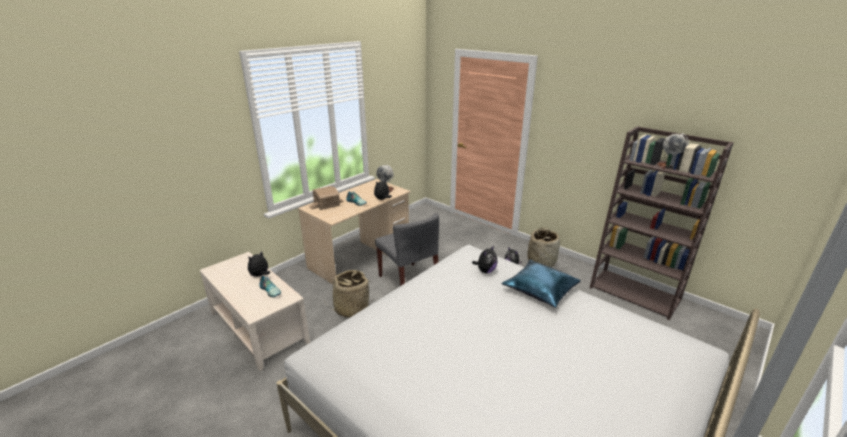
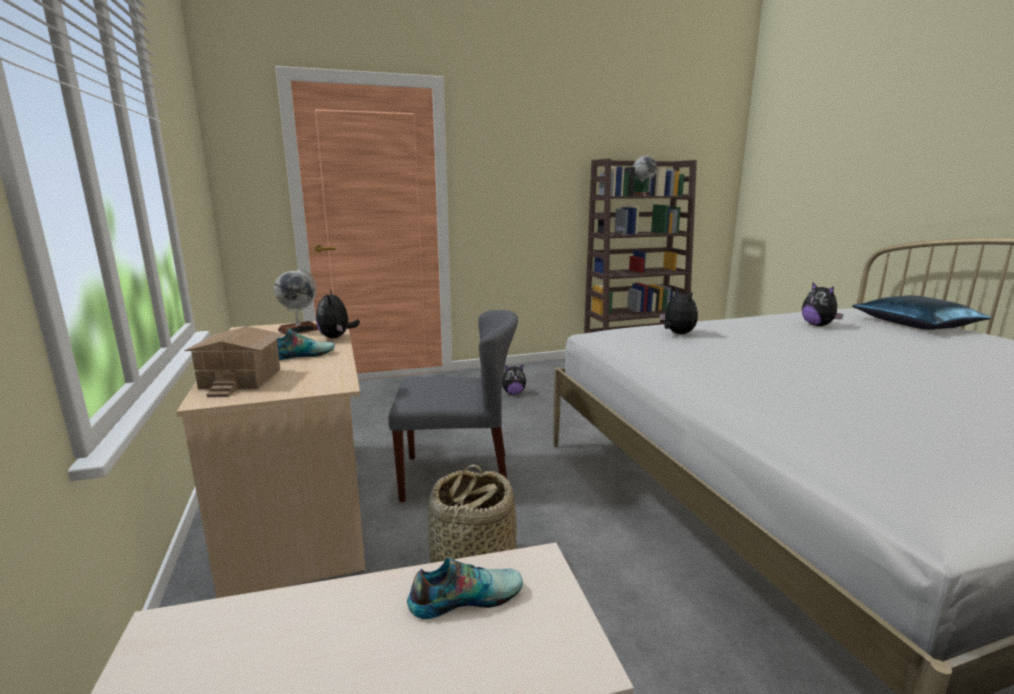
camera: 60 degrees left, 10 degrees down
(260, 275) = (347, 607): plush toy -> plush toy (818, 325)
(540, 289) = (741, 324): blue pillow -> blue pillow (917, 324)
(541, 261) = (527, 376): basket -> none

